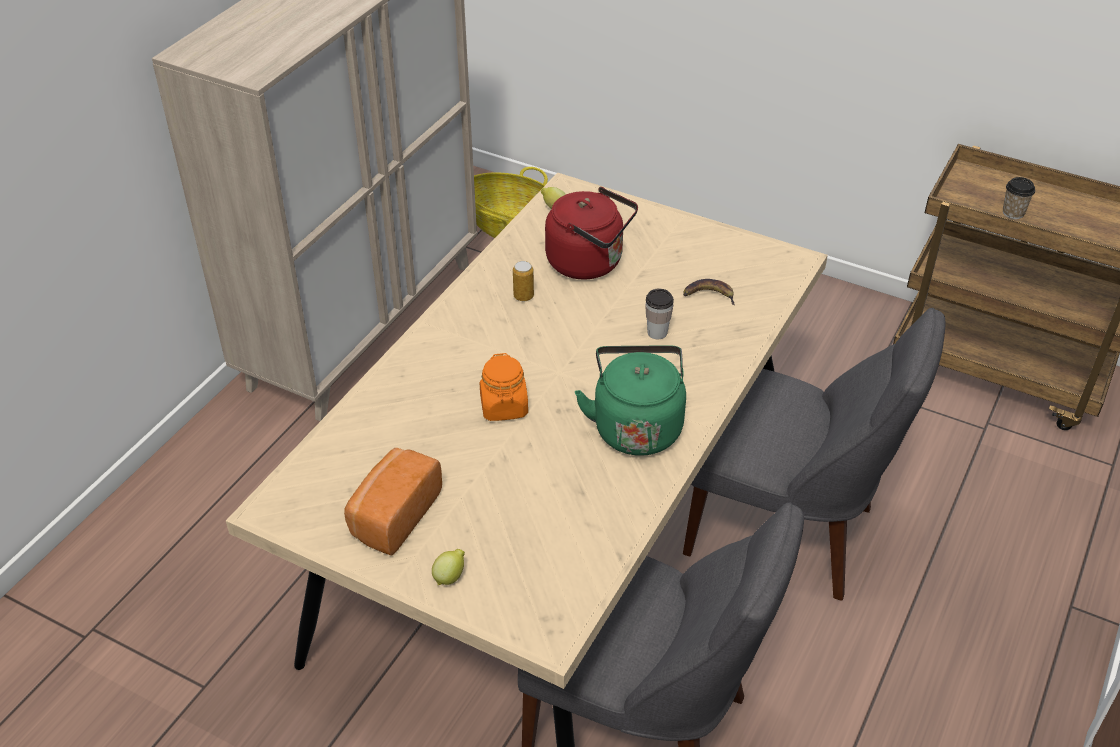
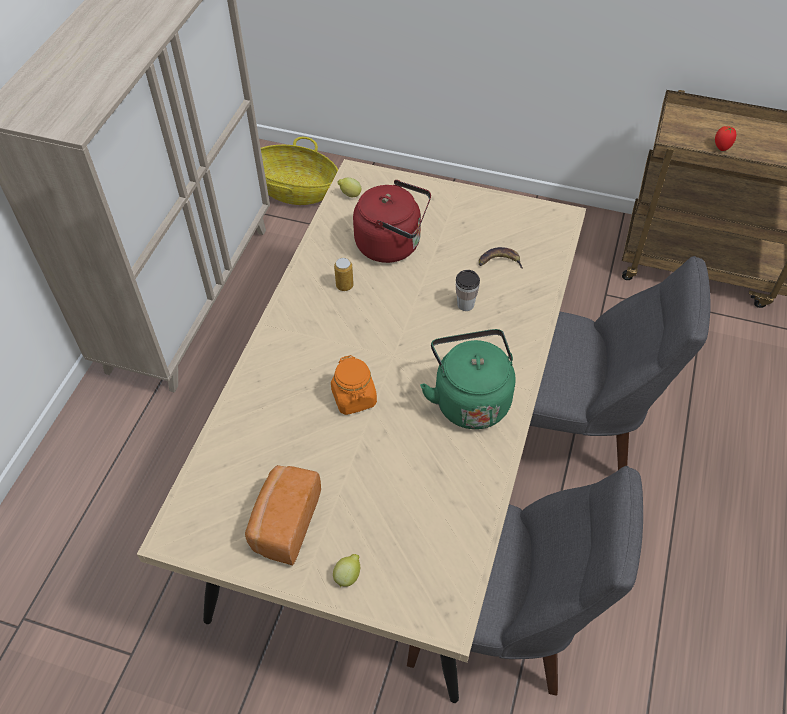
camera: 10 degrees left, 10 degrees up
(1013, 213) = (721, 147): cup -> tomato

